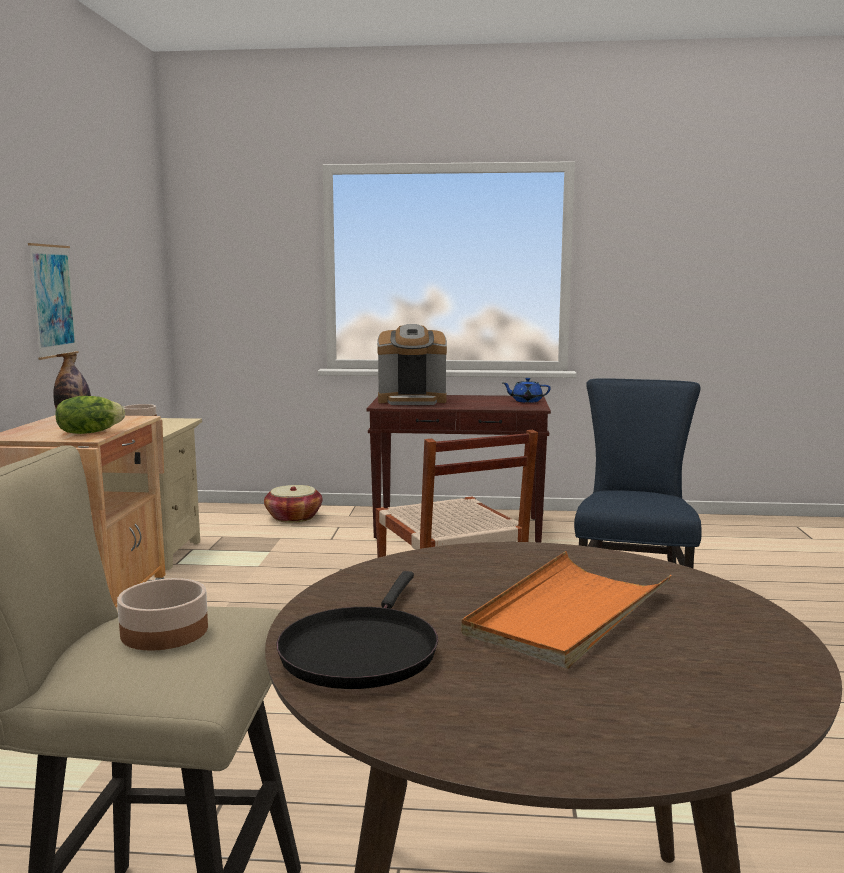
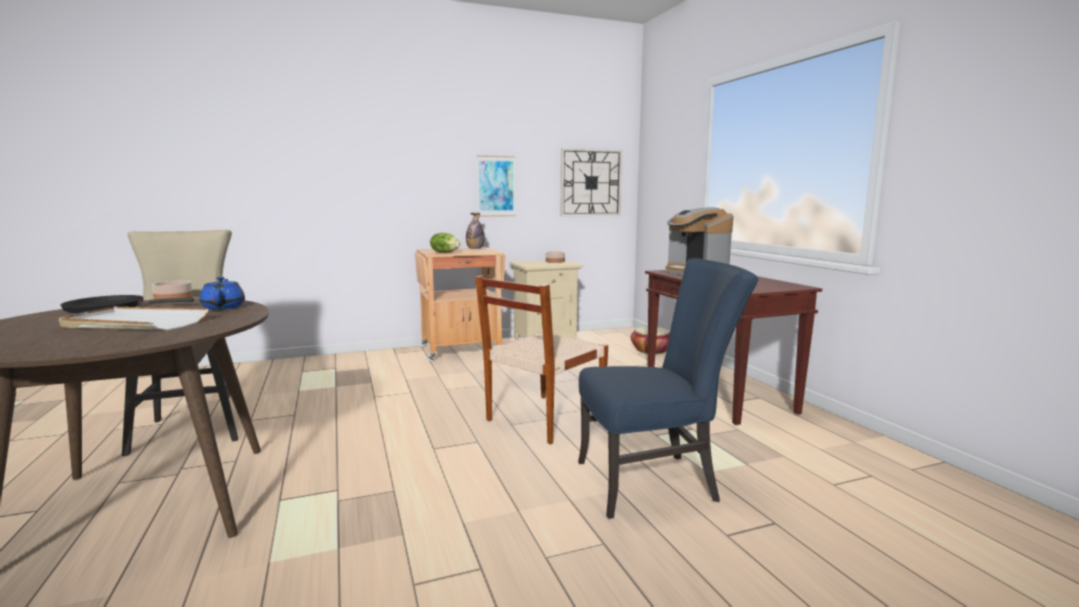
camera: 65 degrees right, 0 degrees up
(136, 290) = (590, 182): none -> wall clock
(526, 401) = (772, 287): blue teapot -> blue teapot (224, 307)
(567, 614) = (134, 323): orange tray -> white tray

